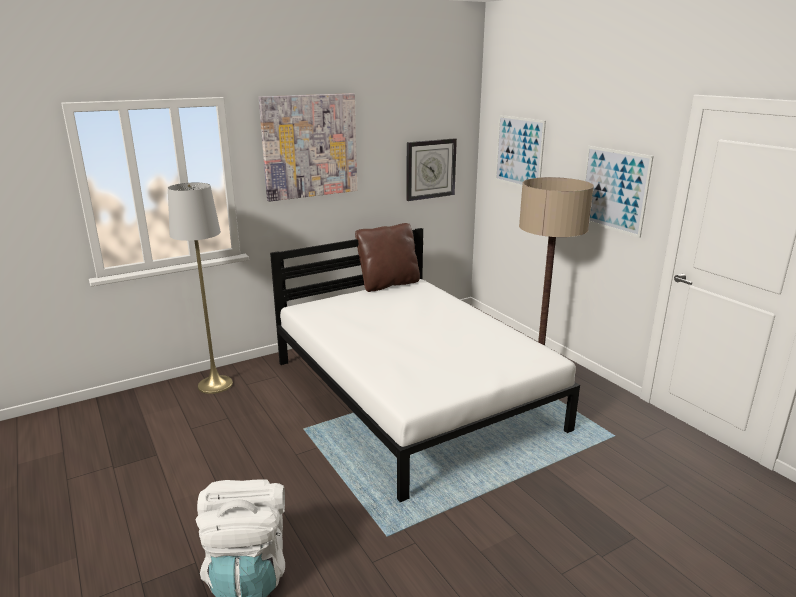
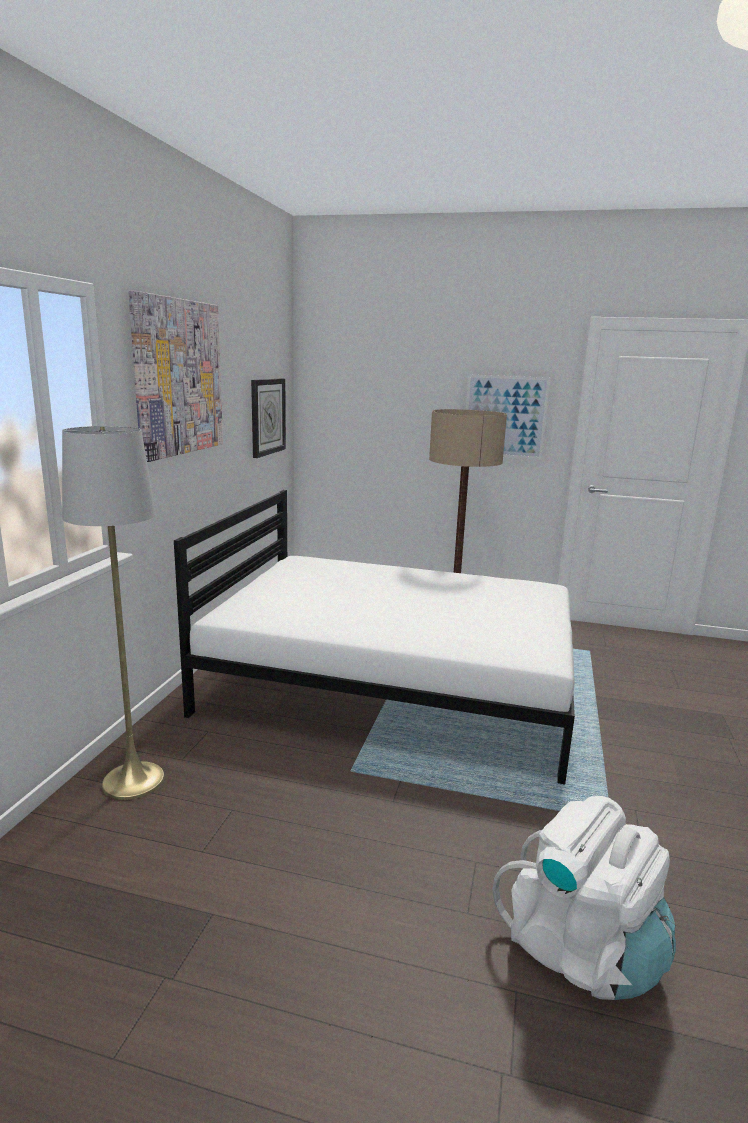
camera: 45 degrees left, 5 degrees down
(388, 284) = (272, 567): brown pillow -> none
(519, 152) = (366, 390): picture -> none

